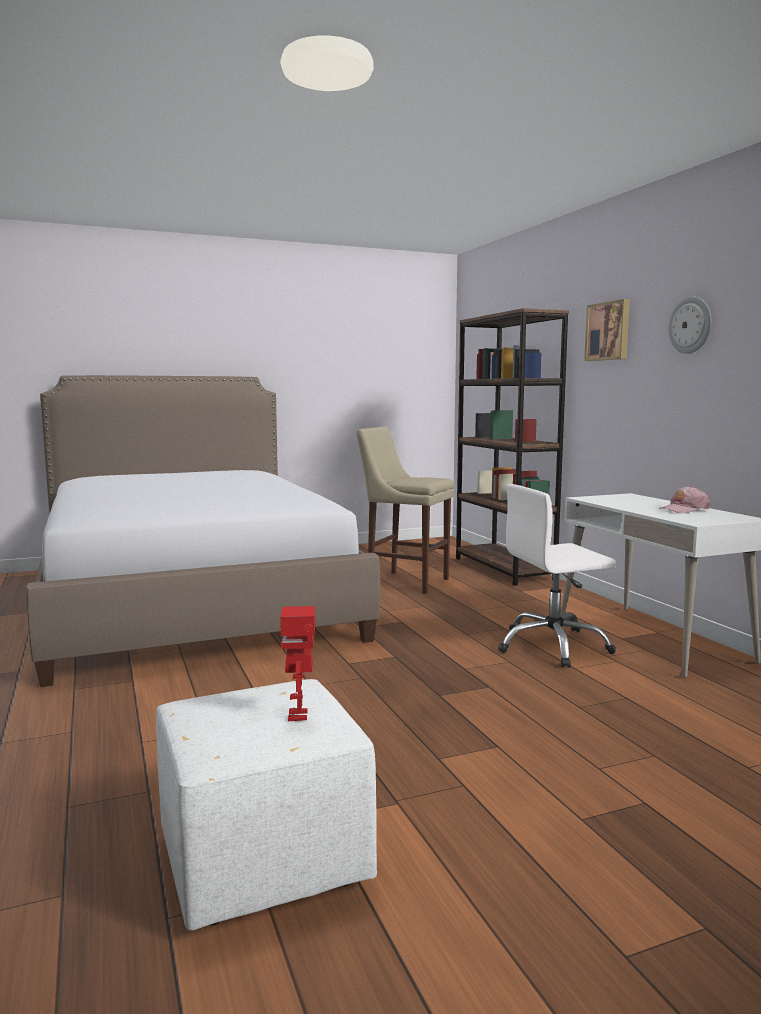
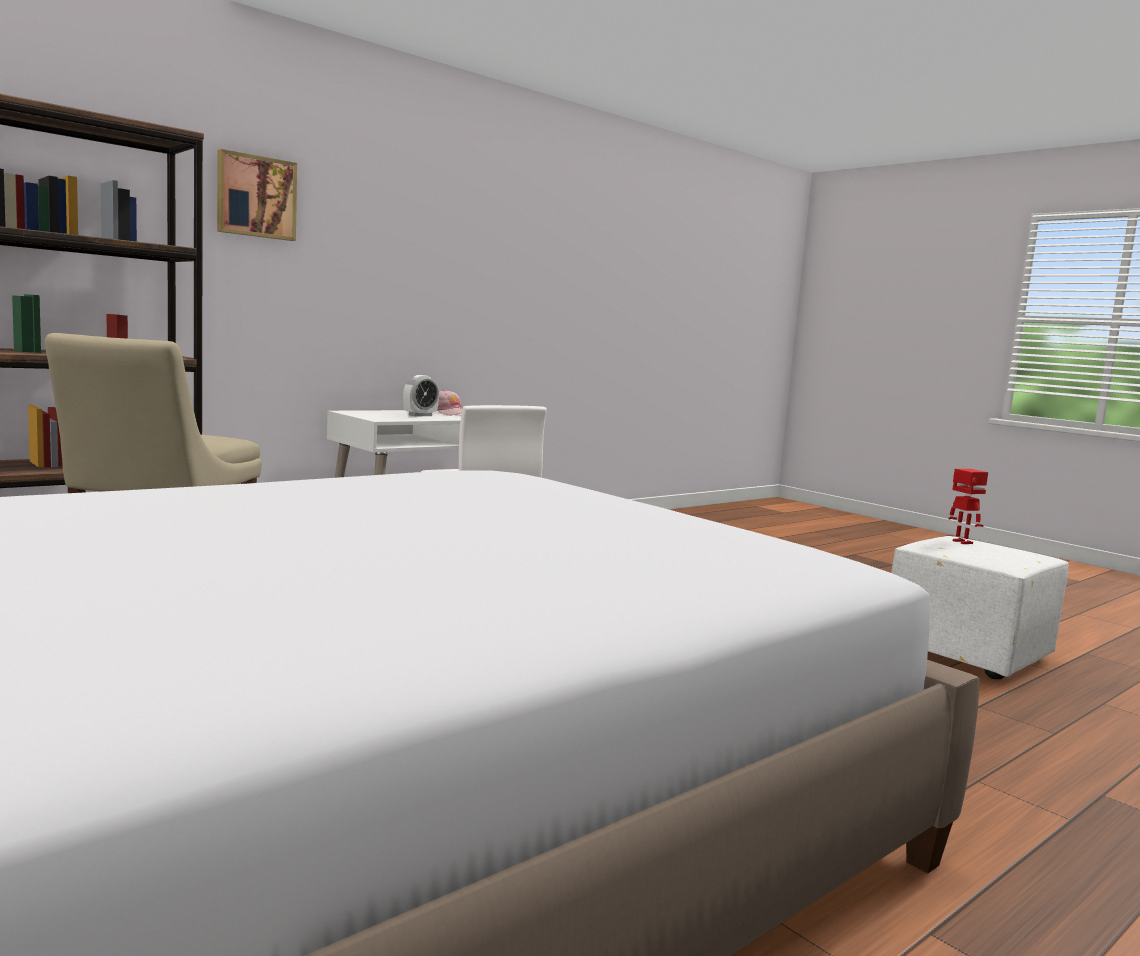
camera: 110 degrees left, 0 degrees up
(299, 715) = (961, 542): toy robot -> toy robot turned 90 degrees counterclockwise
(637, 504) = (420, 415): none -> alarm clock
(690, 325) = (385, 220): wall clock -> none

